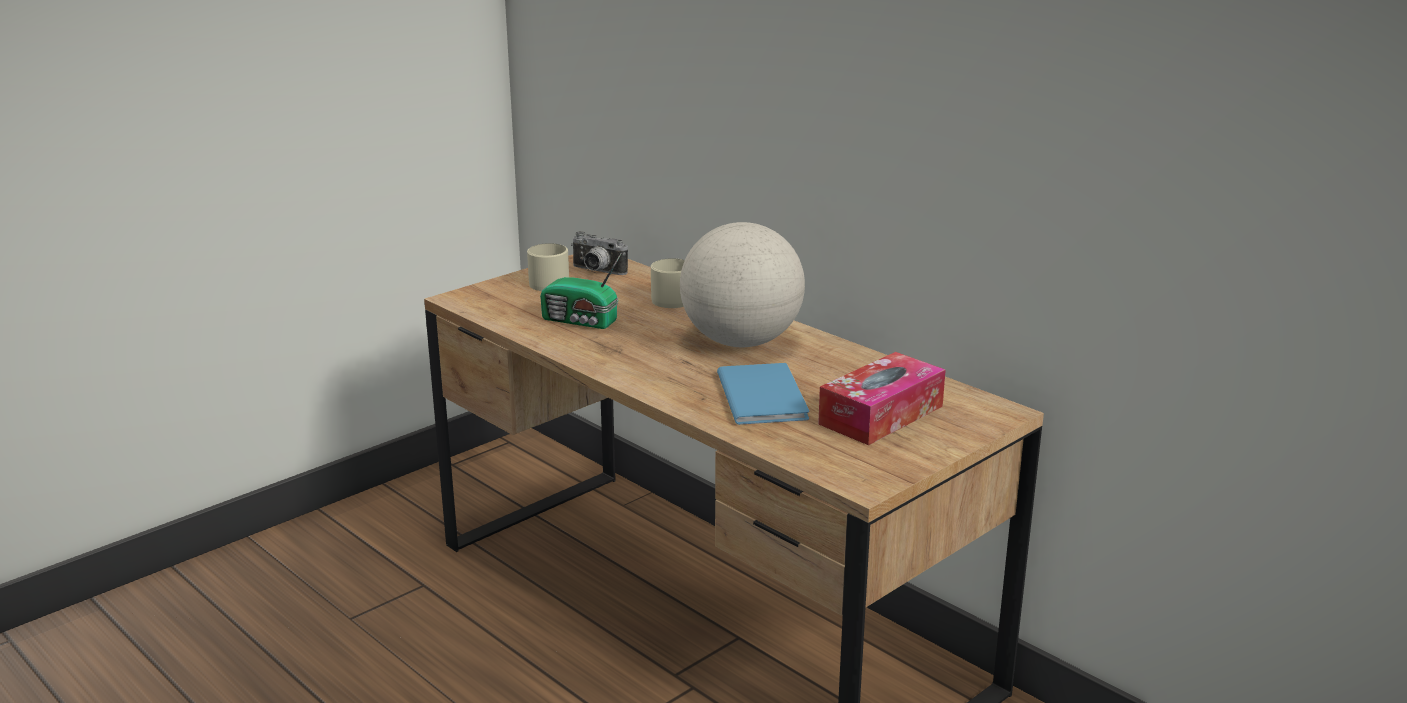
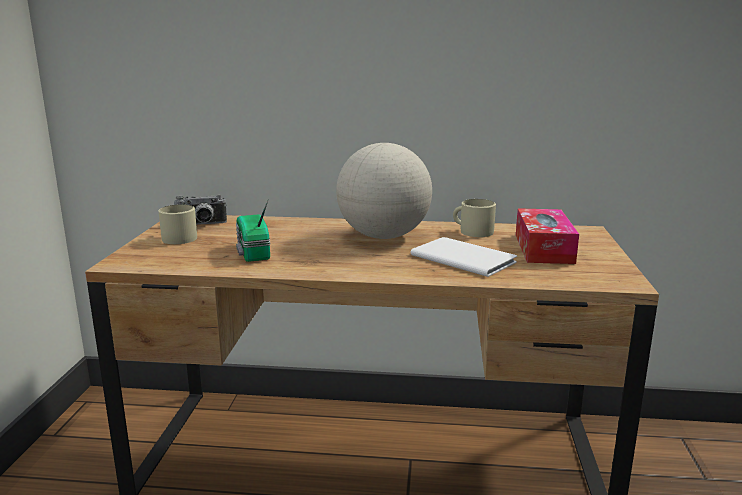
camera: 40 degrees left, 5 degrees down
(581, 321) = (252, 252): radio -> radio turned 90 degrees clockwise
(669, 298) = (286, 227): beige mug -> beige mug (472, 231)
(764, 394) = (462, 257): blue book -> white book

